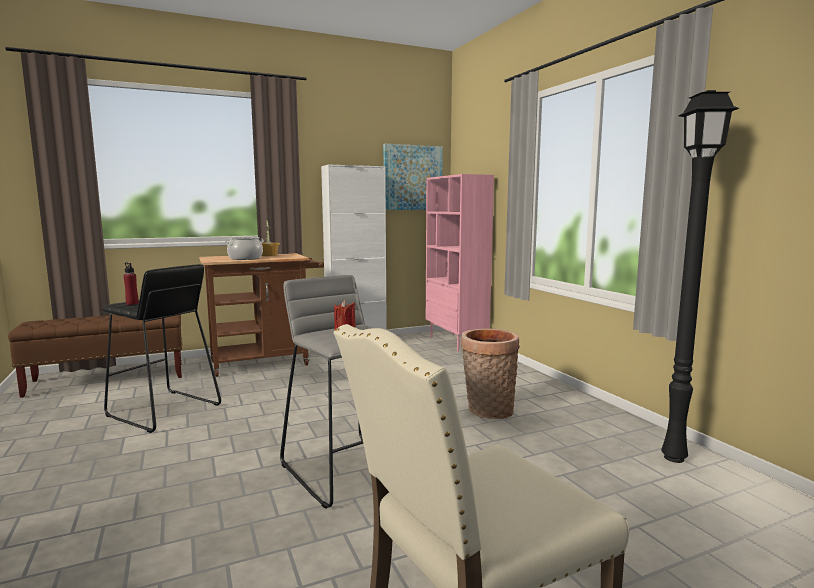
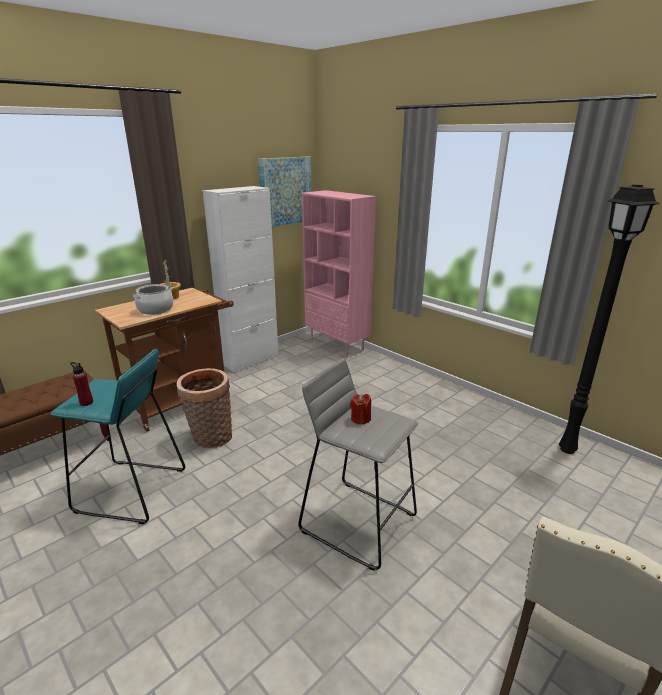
camera: 20 degrees left, 15 degrees up
(163, 411) = (131, 491): black stool -> turquoise stool
(487, 411) = (418, 427): basket -> basket (210, 438)

